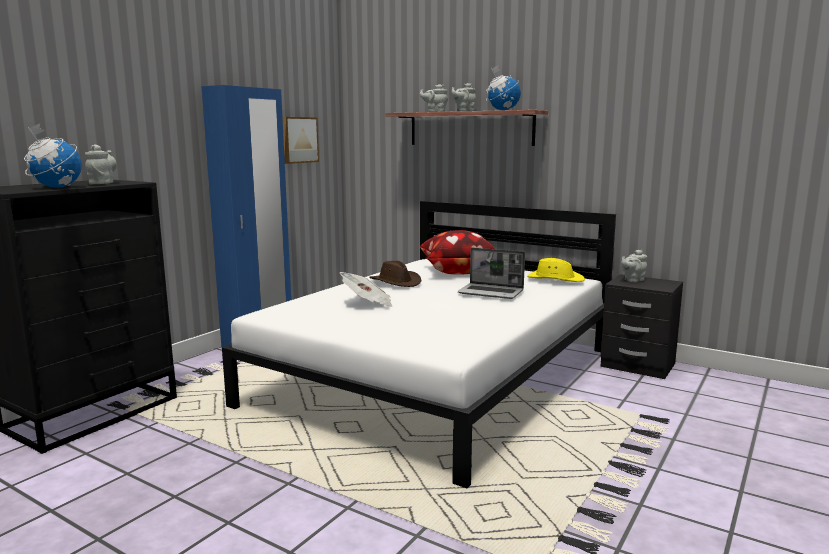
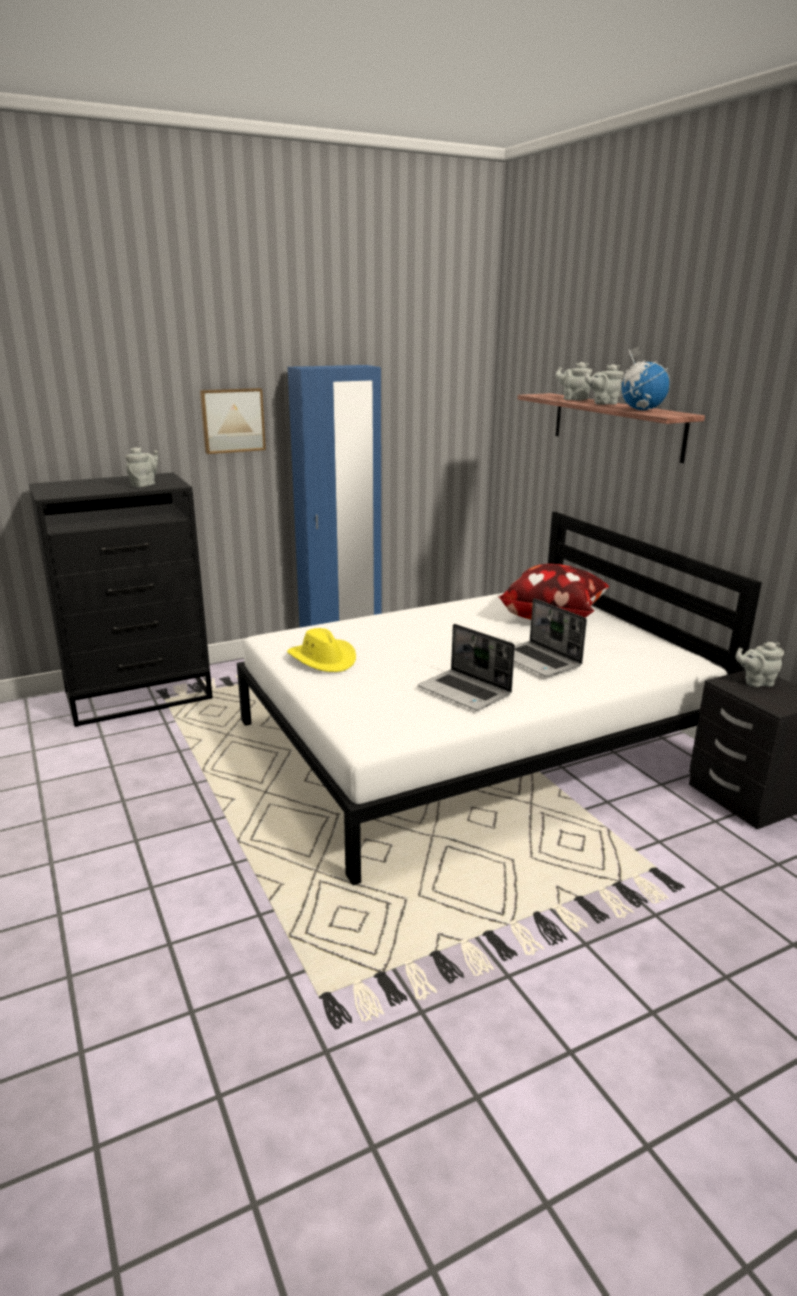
camera: 30 degrees right, 10 degrees up
(56, 187) = (94, 490): globe -> none
(299, 140) = (423, 420): picture -> picture (232, 420)
(368, 303) = (386, 646): newspaper -> none
(396, 282) = (457, 620): brown hat -> none
(471, 316) = (465, 692): none -> laptop
(555, 279) = (653, 655): yellow hat -> yellow hat (323, 659)

